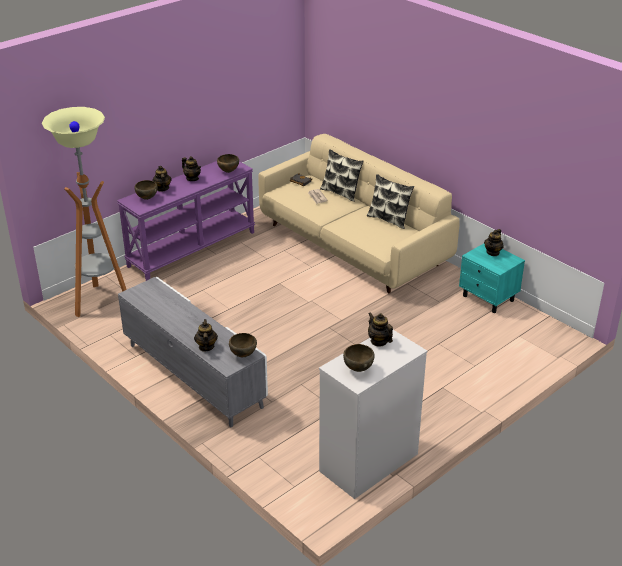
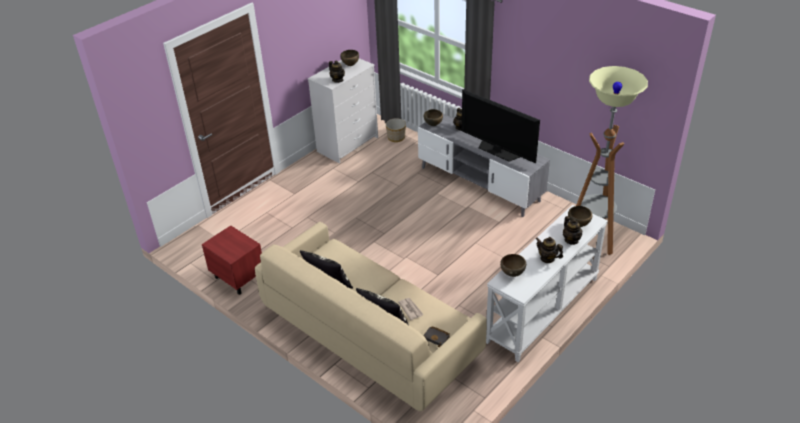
camera: 175 degrees right, 5 degrees up
(174, 309) = (498, 151): none -> television
(191, 248) = (543, 310): purple console table -> white console table
(289, 467) = (396, 137): none -> planter
(488, 298) = (238, 277): turquoise nightstand -> red nightstand
(493, 252) = (229, 249): teapot -> none

